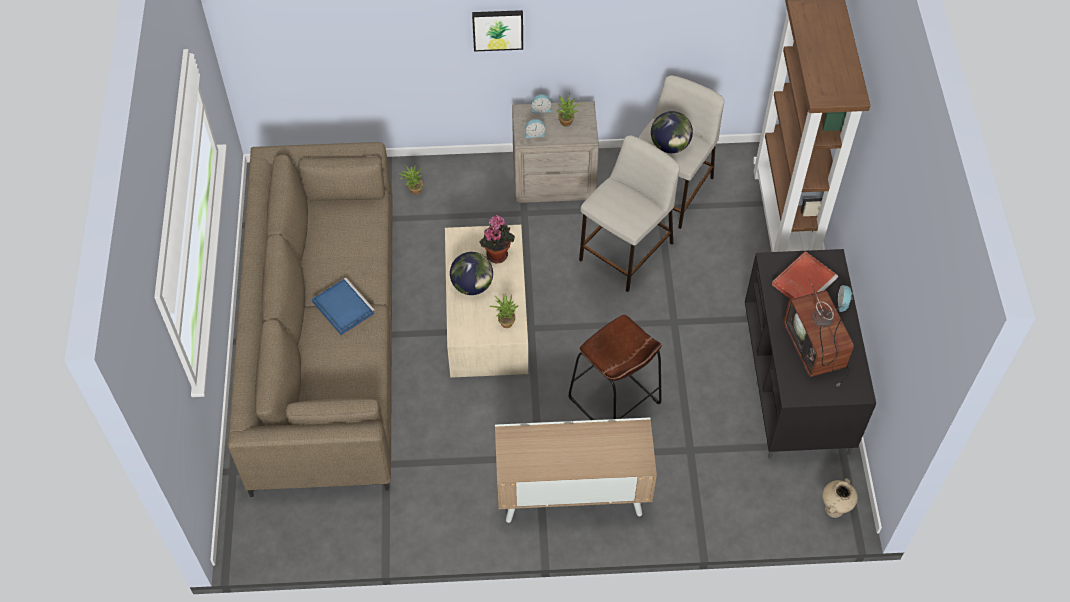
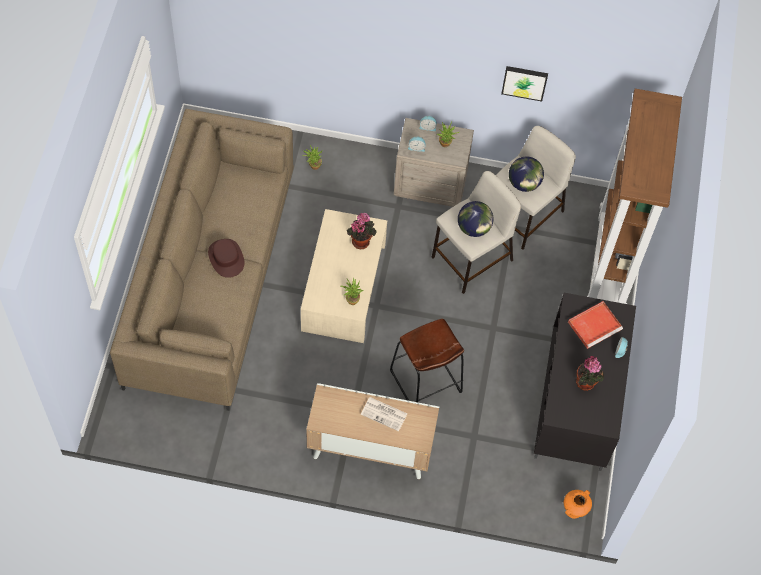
camera: 10 degrees right, 5 degrees up
(342, 307) = (226, 258): blue tray -> brown hat
(472, 285) = (333, 263): globe -> globe (473, 228)
(497, 29) = (401, 59): picture -> picture (524, 82)
(587, 441) = (384, 414): none -> newspaper
(817, 349) = (586, 383): television -> potted plant
(834, 509) = (574, 511): beige vase -> orange vase

